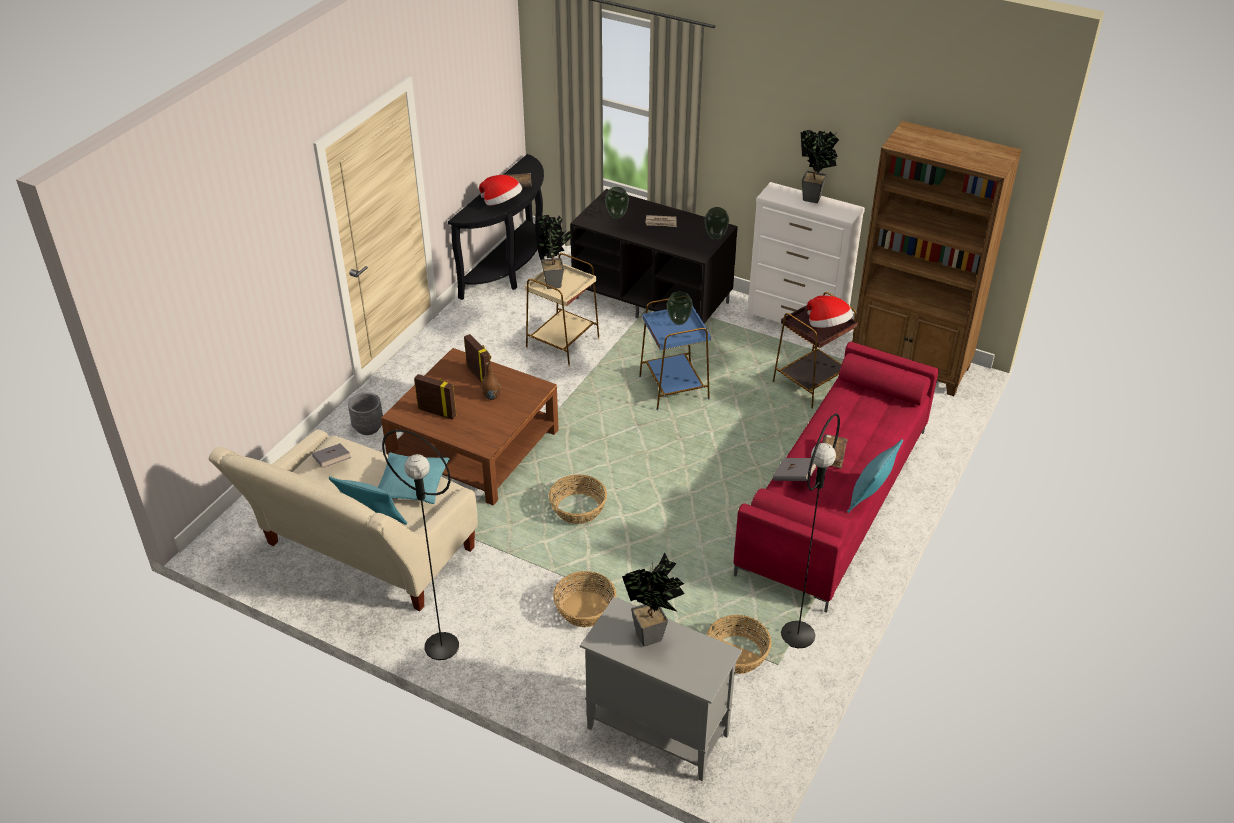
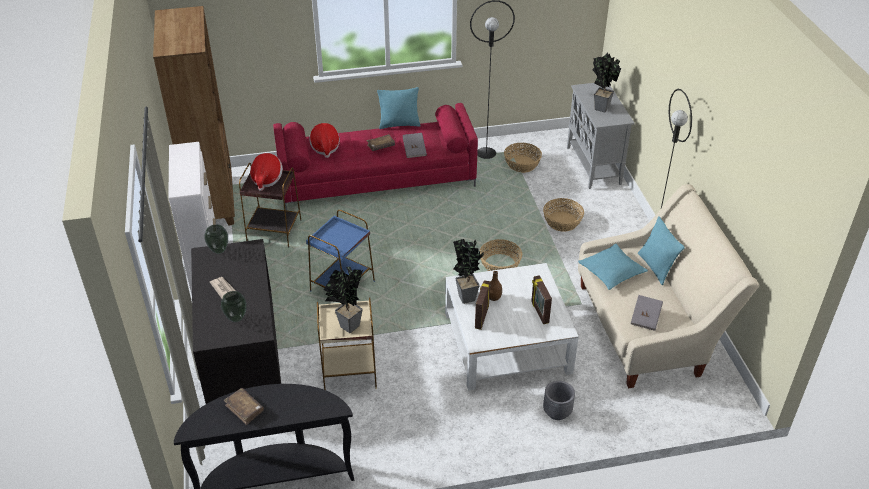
camera: 130 degrees left, 0 degrees up
(474, 447) = (507, 342): brown coffee table -> white coffee table
(502, 203) = (286, 397): hat -> hat (325, 147)
(679, 322) = (330, 239): vase -> none
(814, 200) = (179, 167): potted plant -> potted plant (467, 295)

